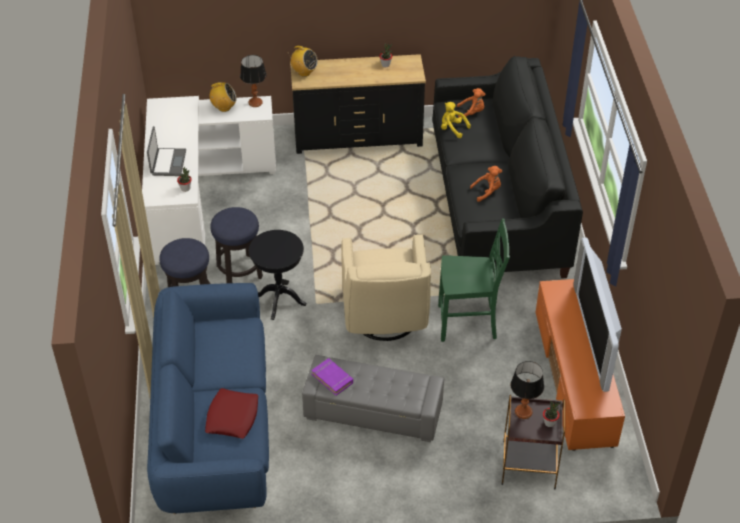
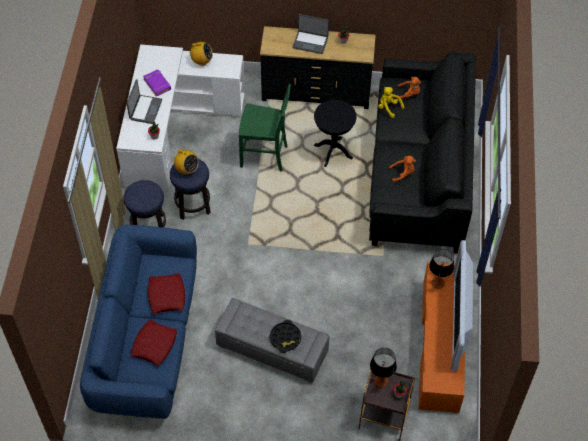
camera: 10 degrees right, 10 degrees up
(235, 361) = (166, 295): none -> red pillow
(255, 102) = (228, 60): table lamp -> table lamp (438, 283)
(280, 300) = (220, 236): black side table -> black side table (333, 152)
(304, 72) = (273, 39): radio -> radio (186, 169)
(332, 378) = (241, 321): purple book -> purple book (157, 84)
(348, 70) = (310, 42): none -> laptop
(385, 318) = (300, 266): beige armchair -> none
(391, 388) = (285, 338): none -> black tray
(468, 323) = (366, 282): green chair -> green chair (265, 156)

